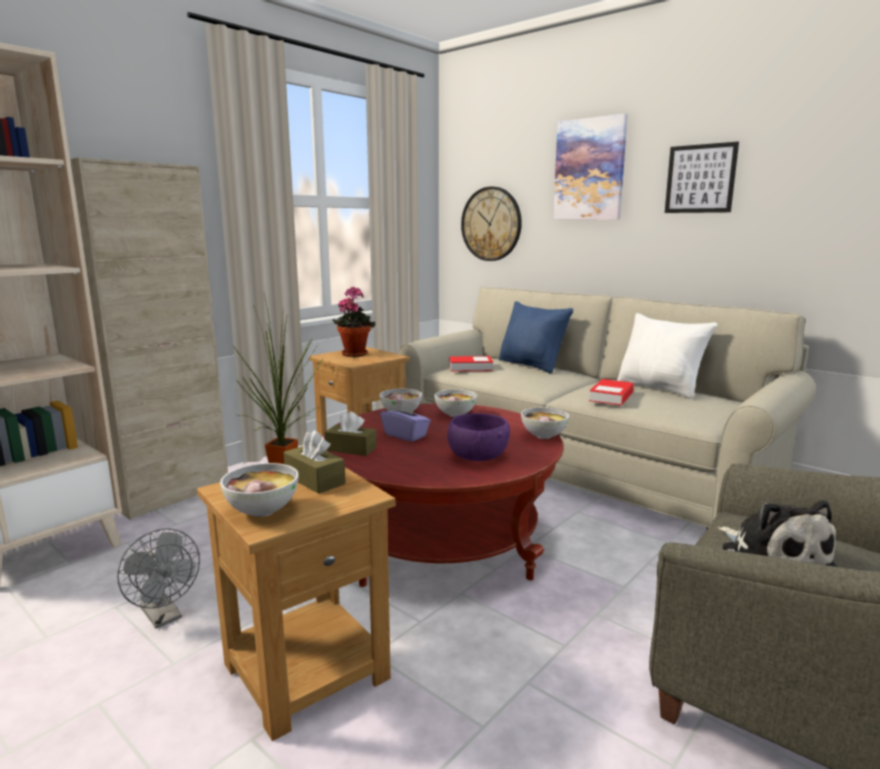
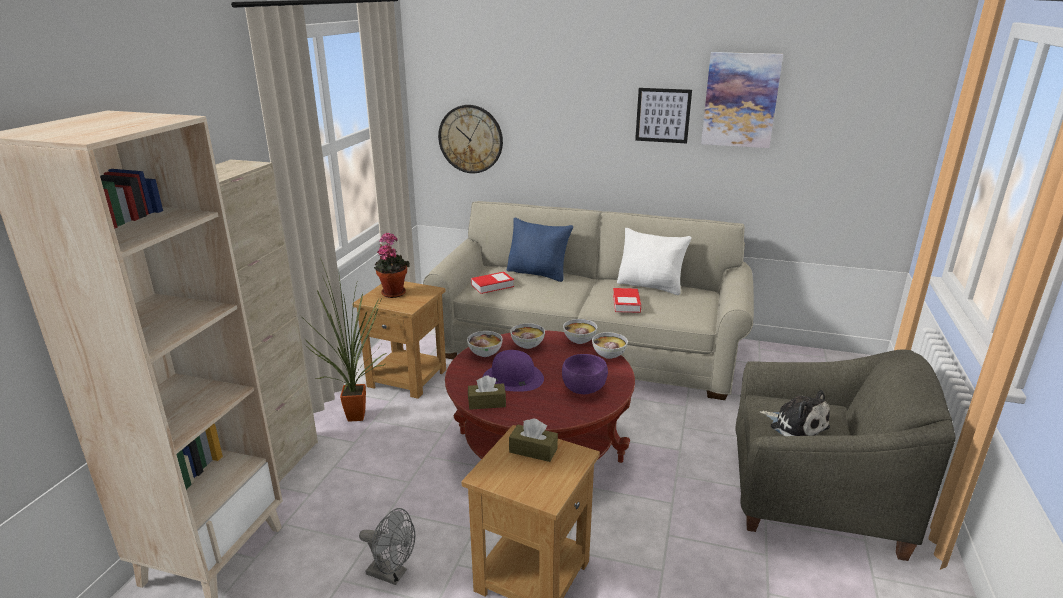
camera: 25 degrees left, 10 degrees up
(262, 511) = (532, 487): bowl -> bowl (579, 341)
(406, 435) = (512, 378): purple tissue box -> purple hat
(589, 170) = (567, 99): picture -> picture (740, 100)

